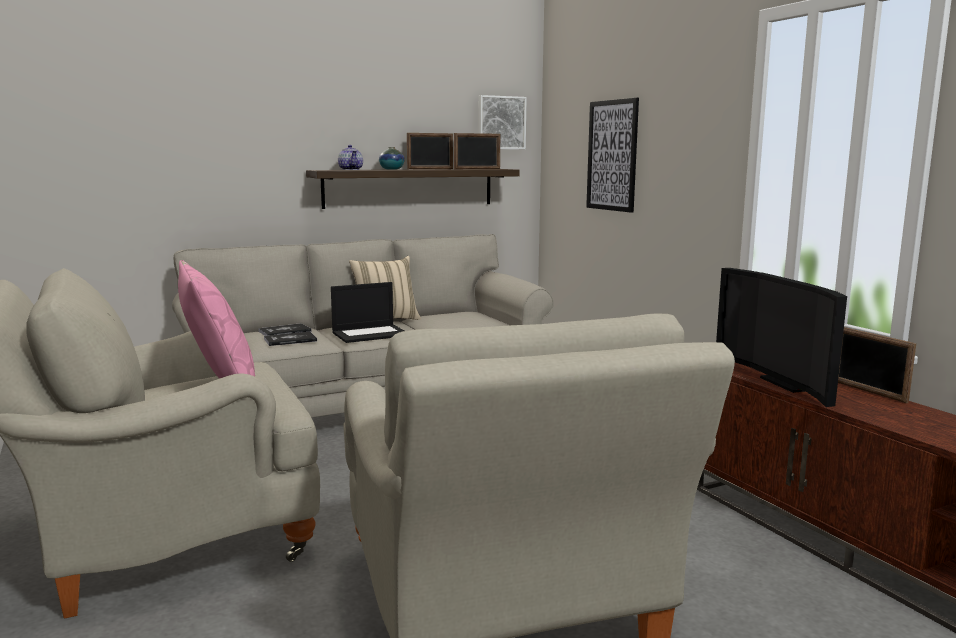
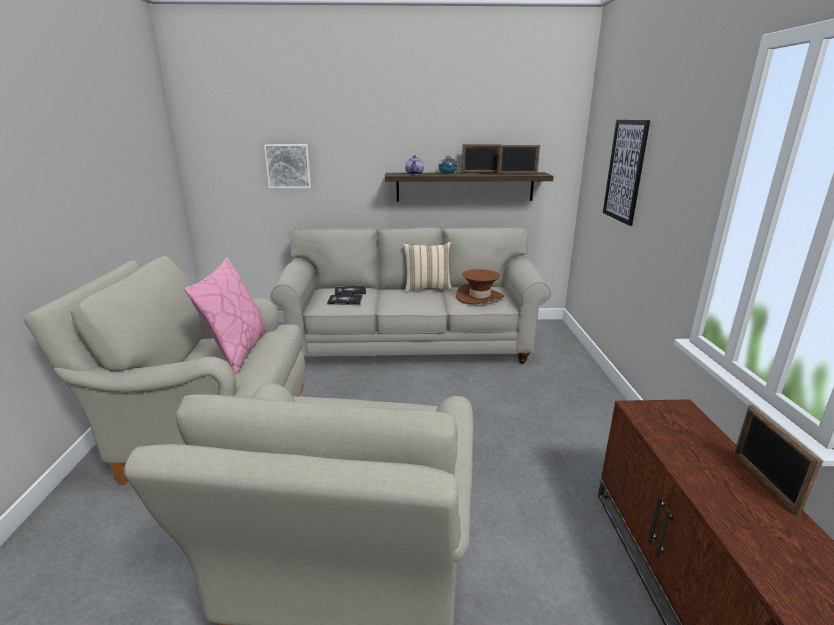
camera: 25 degrees right, 10 degrees up
(370, 334) = (405, 301): laptop -> none
(464, 320) = (479, 297): none -> brown hat
(500, 123) = (547, 133): picture -> picture (288, 166)
(788, 383) = (679, 446): television -> none

